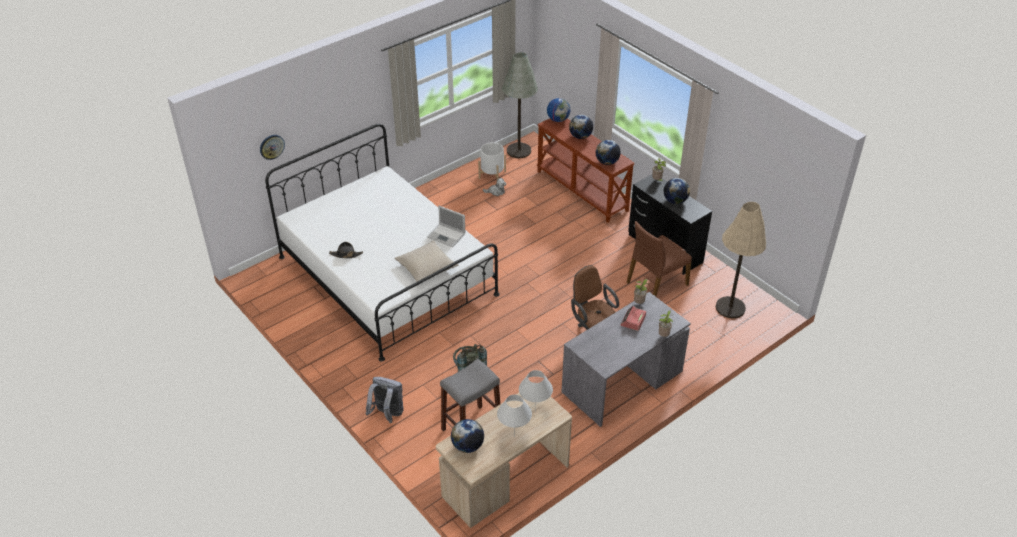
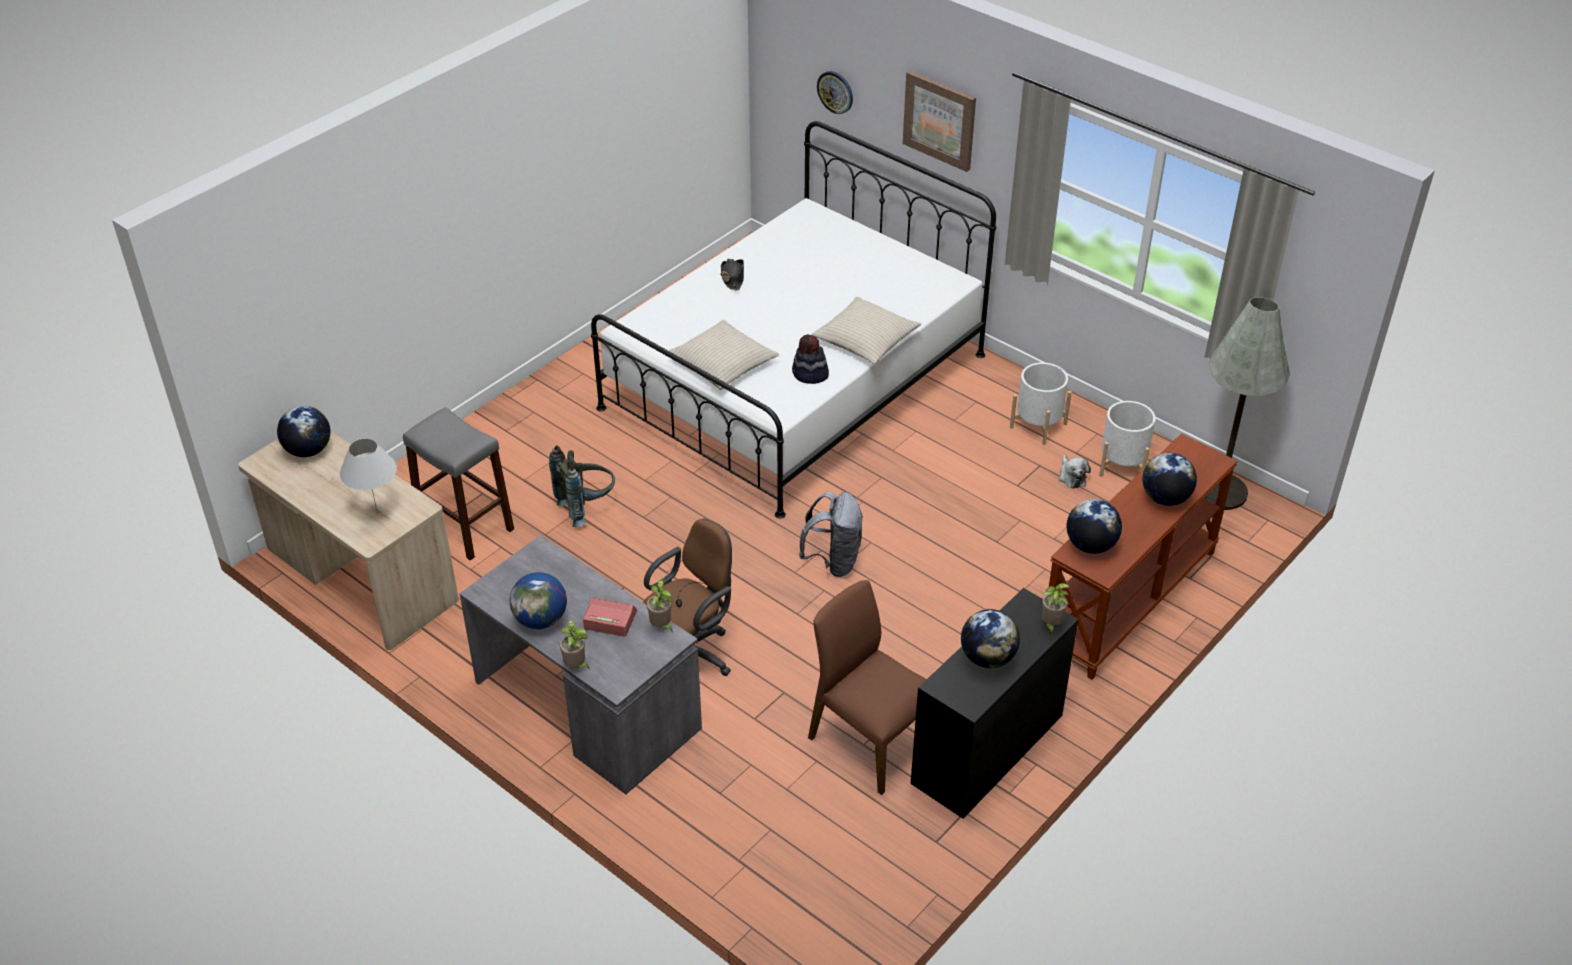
camera: 80 degrees right, 0 degrees up
(337, 109) = (940, 120): none -> picture
(387, 414) = (487, 433): grey backpack -> grey backpack (833, 561)
(423, 212) = (865, 339): none -> beige pillow
(447, 235) = (810, 374): laptop -> hat
(455, 195) = (1038, 425): none -> white planter
(514, 436) = (326, 496): white table lamp -> none
(558, 119) = (1211, 460): globe -> globe (541, 620)
(730, 308) = (826, 871): beige floor lamp -> none

